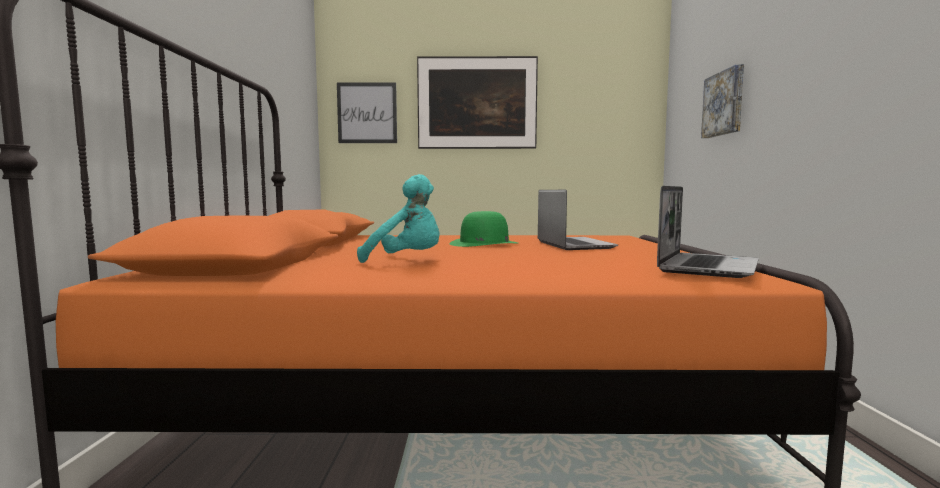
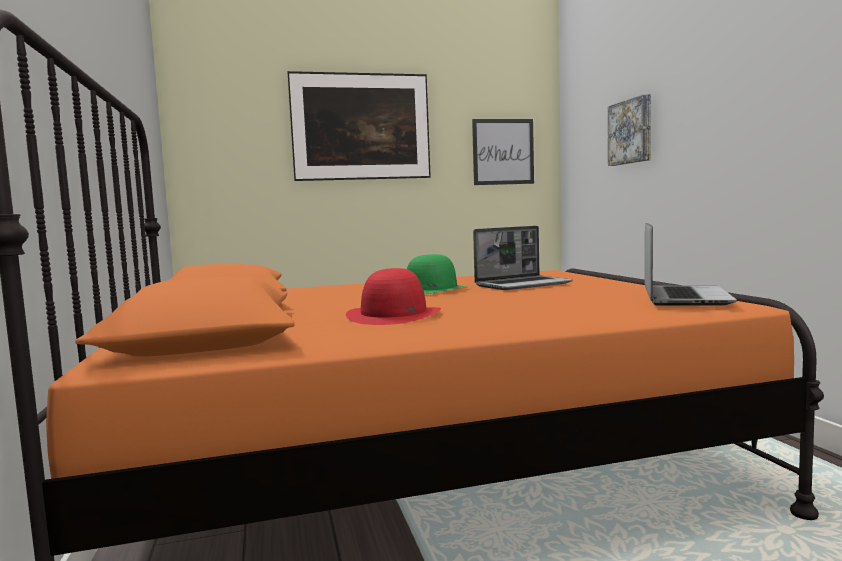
camera: 15 degrees left, 0 degrees up
(367, 113) = (227, 139): picture -> picture (503, 152)
(408, 261) = (394, 315): turquoise plush toy -> red hat
(573, 245) = (523, 285): laptop -> laptop turned 90 degrees clockwise

